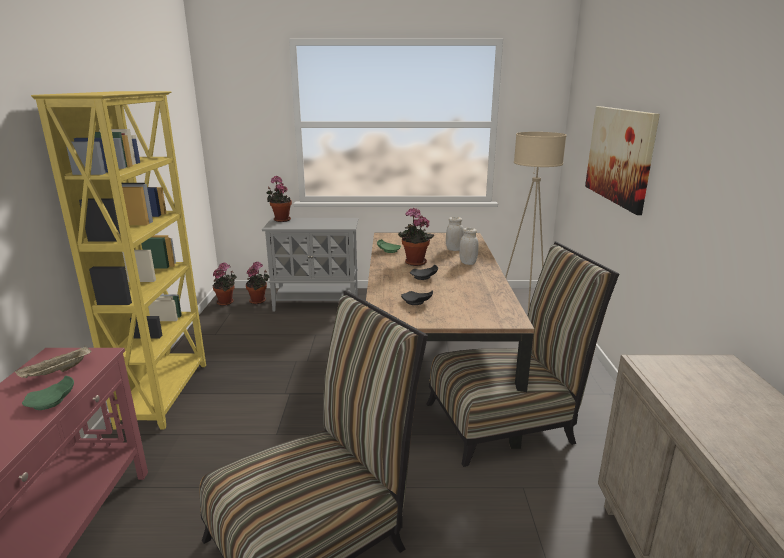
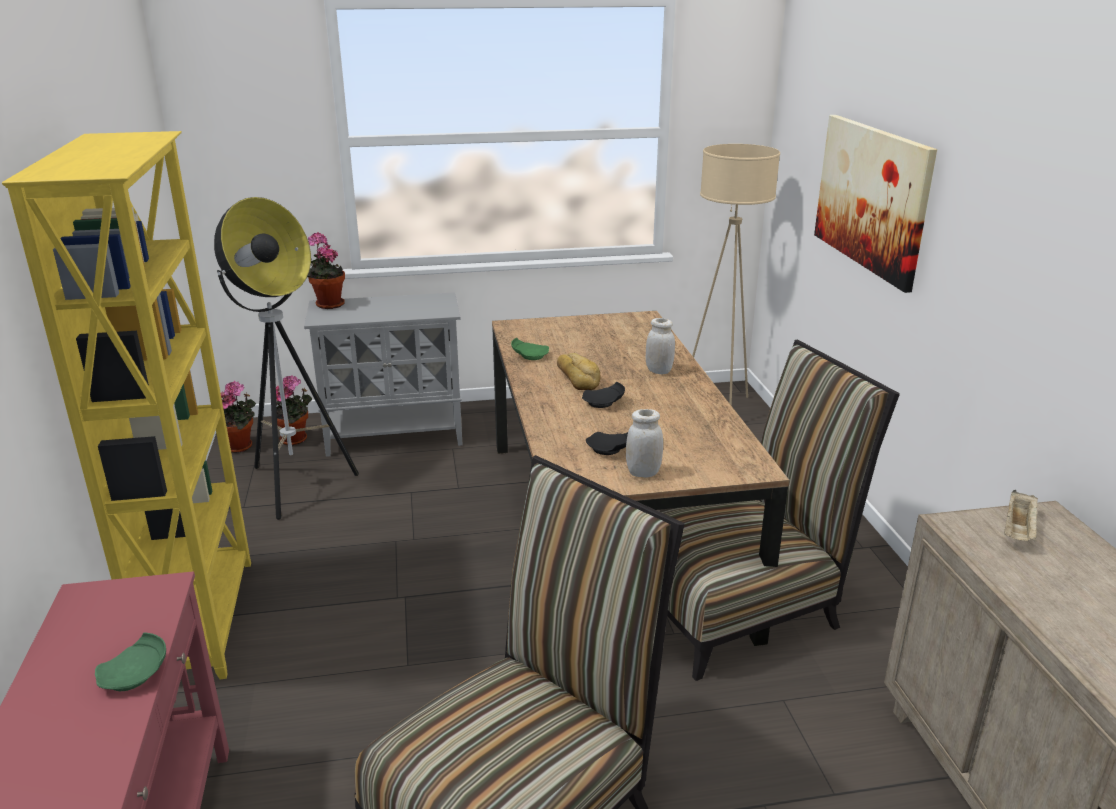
camera: 10 degrees left, 5 degrees up
(57, 372) = (111, 625): beige tray -> beige tray (1018, 530)
(249, 325) = (295, 485): none -> floor lamp
(414, 263) = (578, 377): potted plant -> bread
(454, 249) = (629, 347): white jar -> white jar (643, 473)

